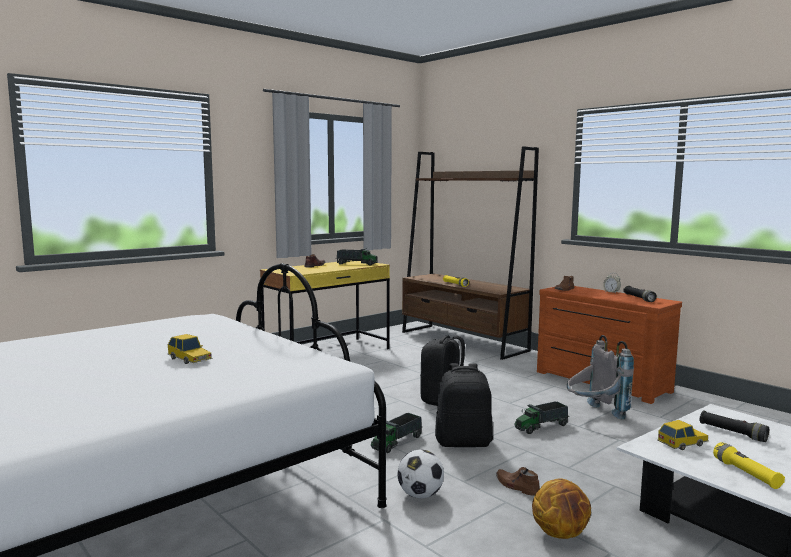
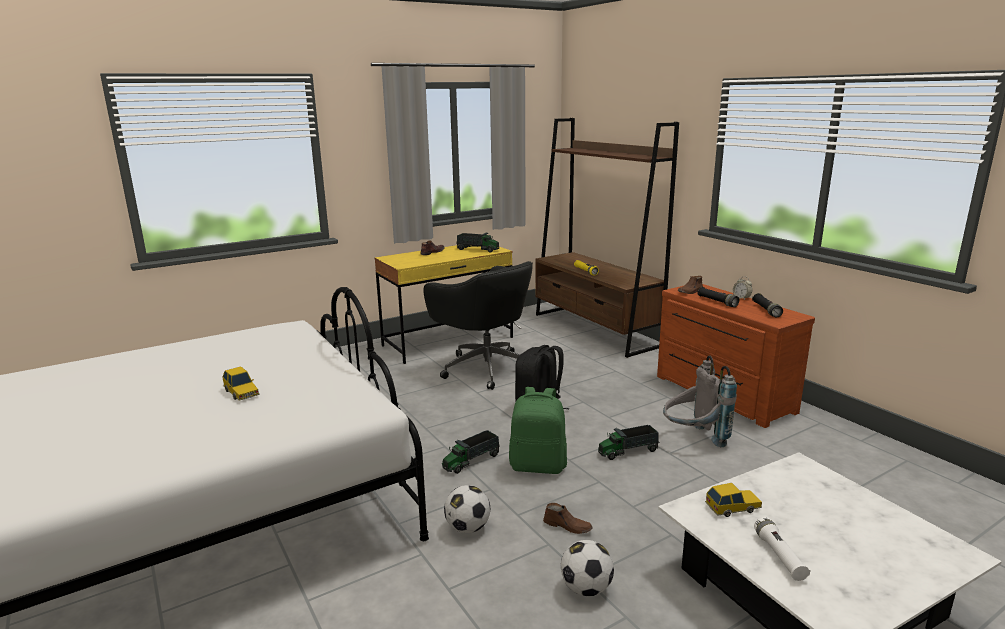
camera: 10 degrees right, 10 degrees up
(374, 372) = (485, 368): none -> black office chair
(463, 442) = (538, 465): black backpack -> green backpack
(516, 486) = (567, 526): brown shoe -> brown shoe turned 150 degrees clockwise
(561, 534) = (586, 588): basketball -> football
(732, 433) = (798, 497): black flashlight -> black flashlight (717, 302)
(746, 474) = (779, 556): yellow flashlight -> white flashlight

